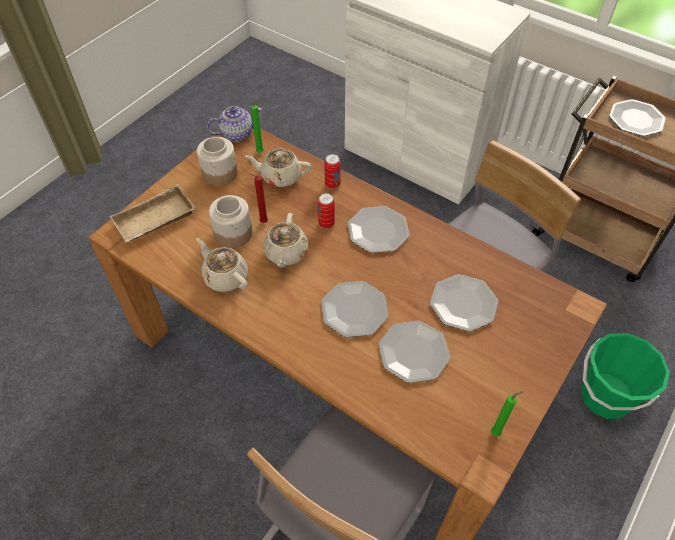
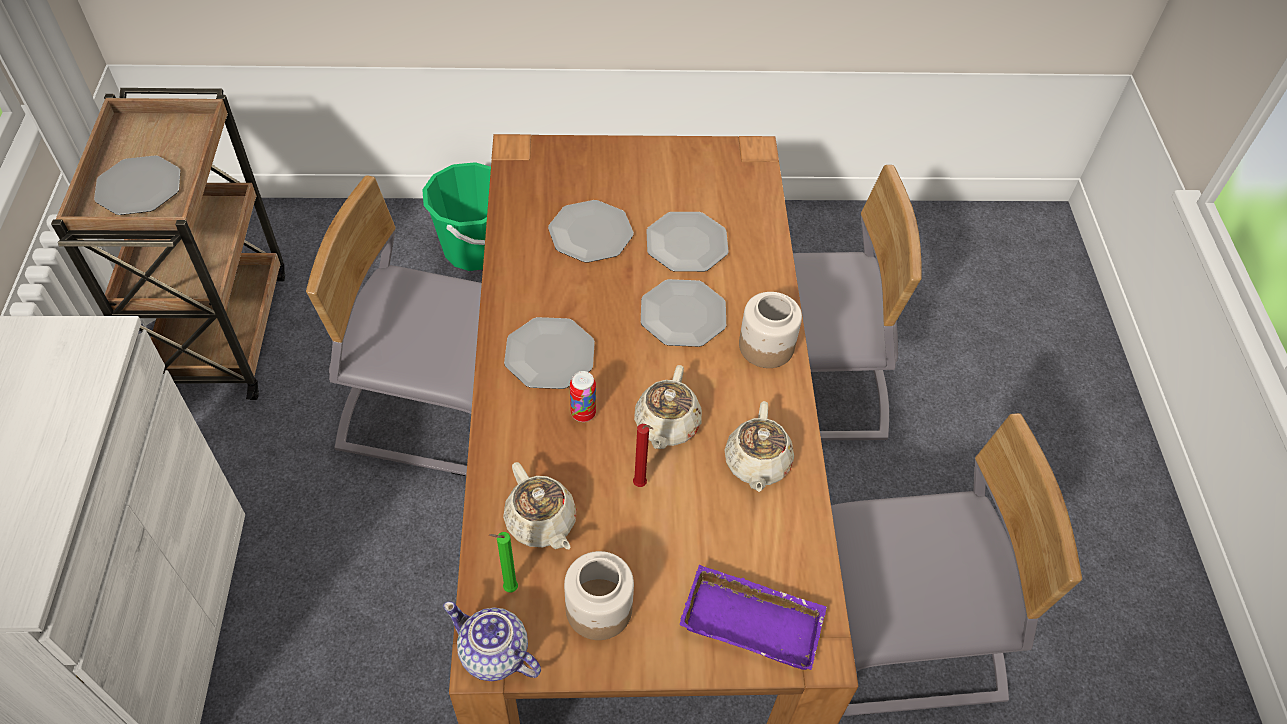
camera: 130 degrees left, 0 degrees up
(145, 438) = (900, 637): none -> grey chair
(155, 220) = (754, 620): beige tray -> purple tray
(233, 233) = (687, 505): jar -> jar (765, 346)
(286, 253) = (666, 425): beige teapot -> beige teapot turned 135 degrees clockwise
(332, 184) = (507, 449): can -> none
(497, 432) = (710, 156): green candle -> none

